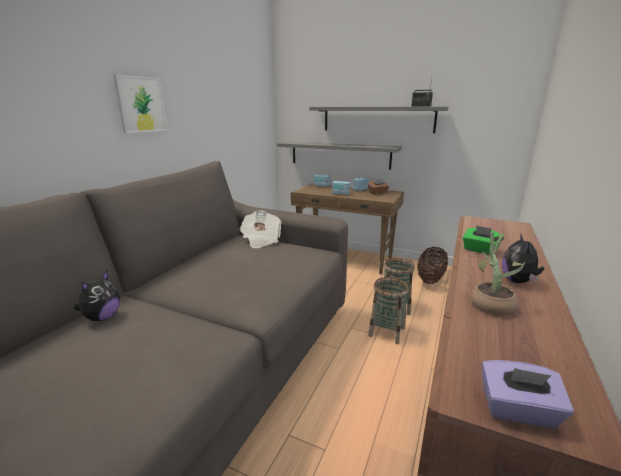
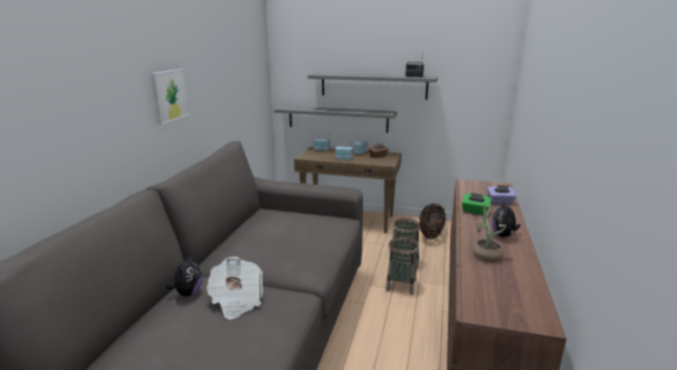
camera: 10 degrees left, 0 degrees up
(261, 240) = (286, 213): newspaper -> newspaper (236, 300)
(518, 410) = (506, 316): purple tissue box -> purple tissue box (500, 202)

